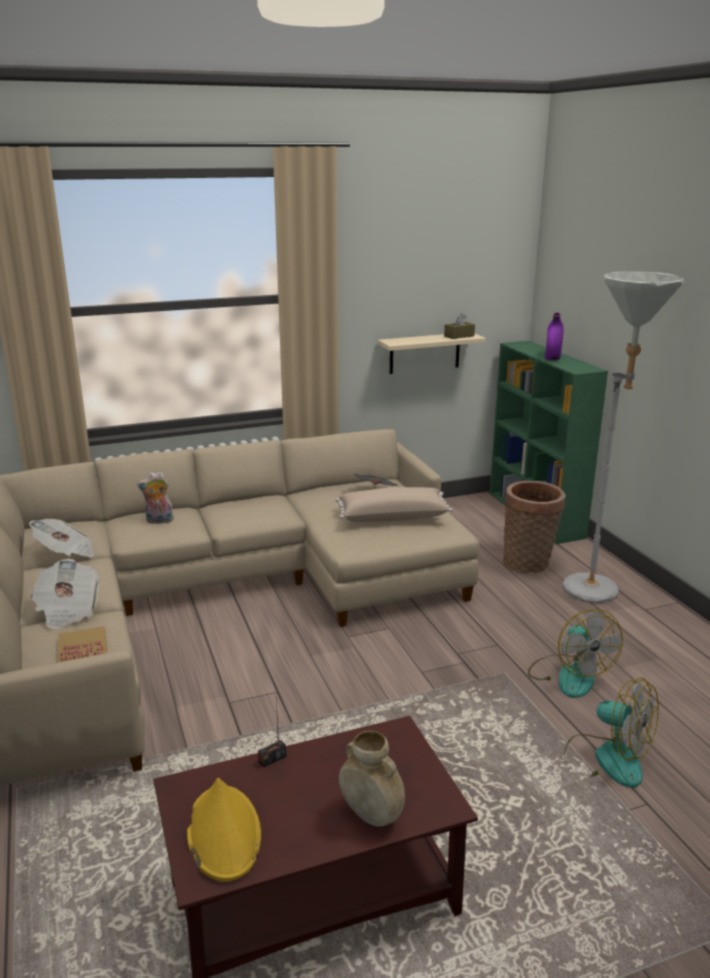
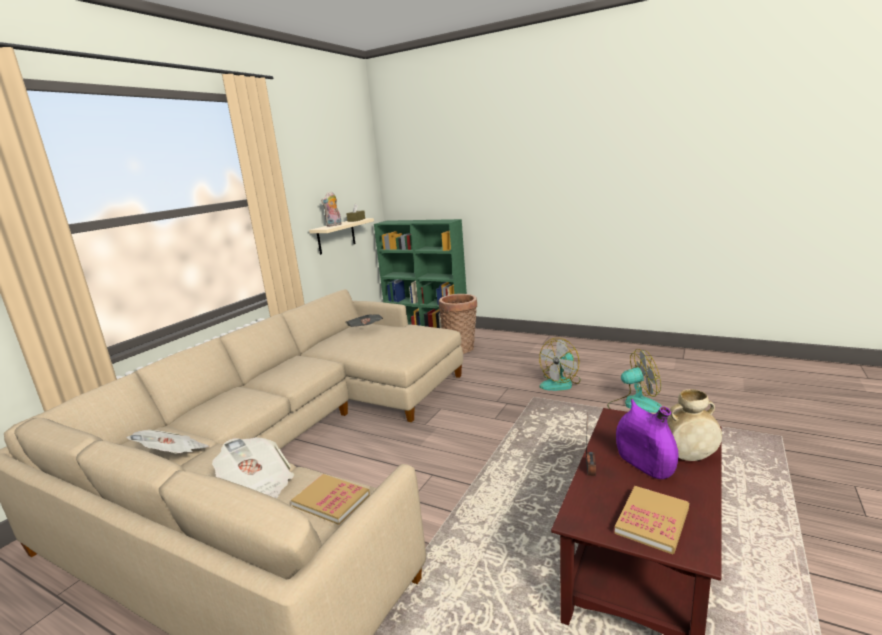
camera: 40 degrees left, 5 degrees down
(158, 521) = (229, 402): plush toy -> plush toy (334, 225)
(223, 833) = (652, 521): yellow hat -> book
(392, 516) = (398, 337): beige pillow -> none
(552, 357) = (419, 221): purple vase -> purple vase (644, 464)
(569, 675) = (561, 383): fan -> fan turned 105 degrees clockwise
(598, 586) = (507, 343): grey floor lamp -> none

